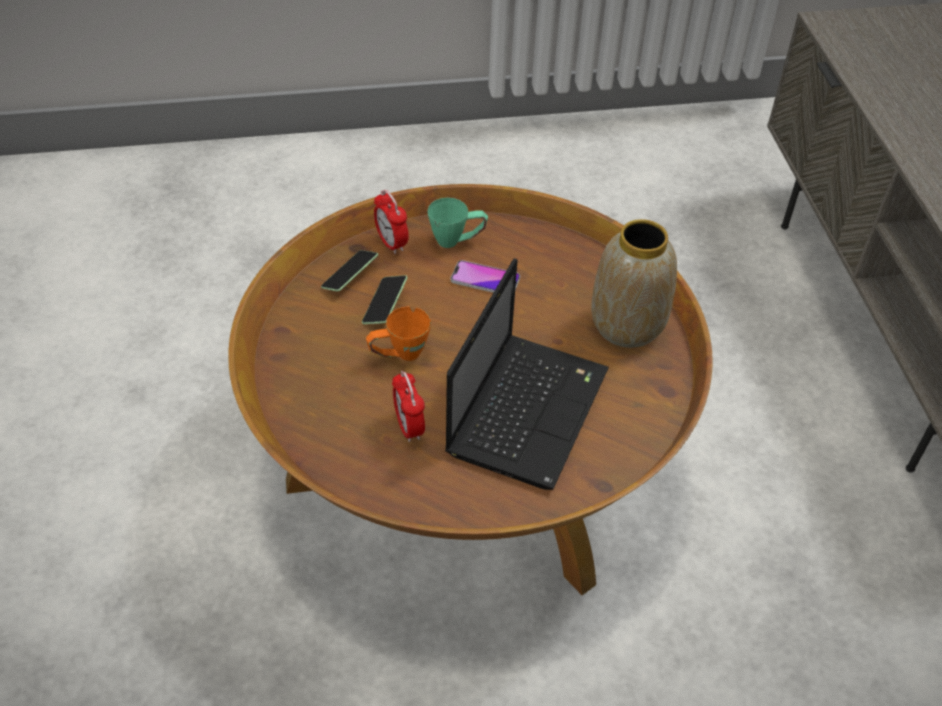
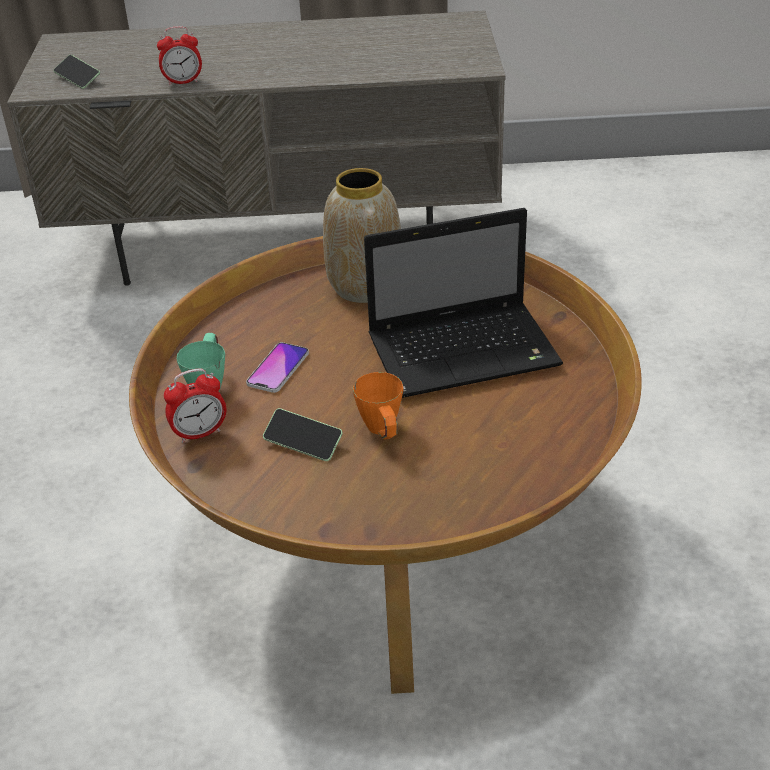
camera: 80 degrees left, 10 degrees down
(350, 277) = (246, 471): phone -> phone (78, 79)
(409, 427) = (487, 428): alarm clock -> alarm clock (183, 82)
(528, 408) = (466, 351): laptop -> laptop turned 135 degrees clockwise

